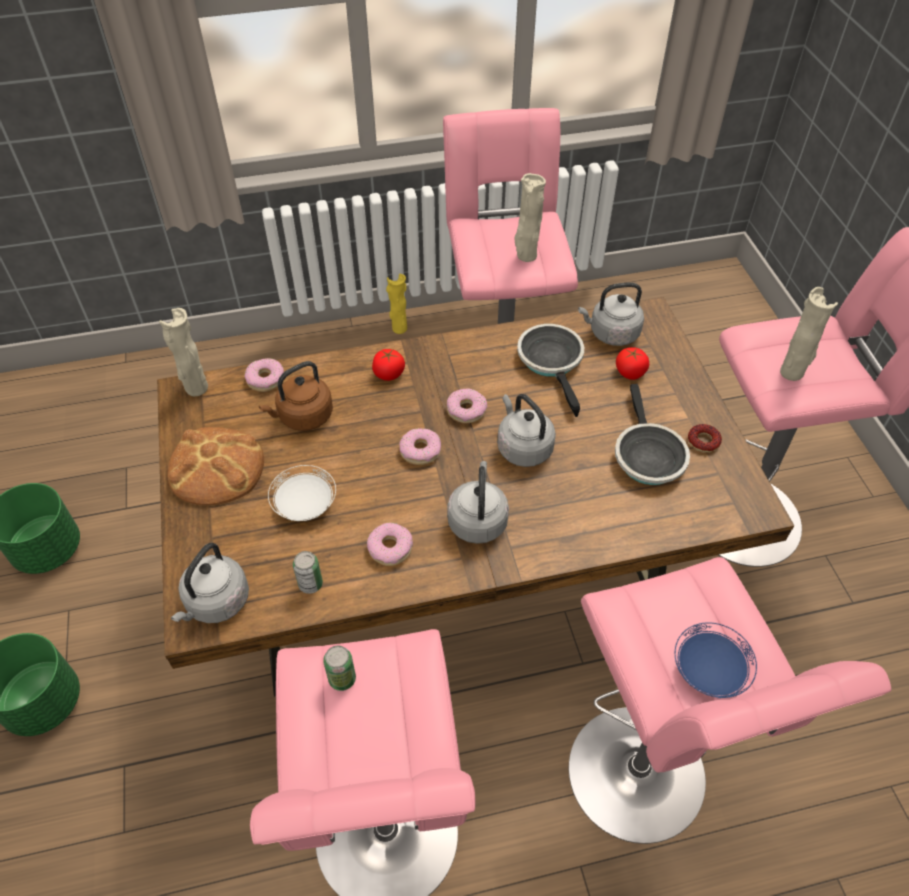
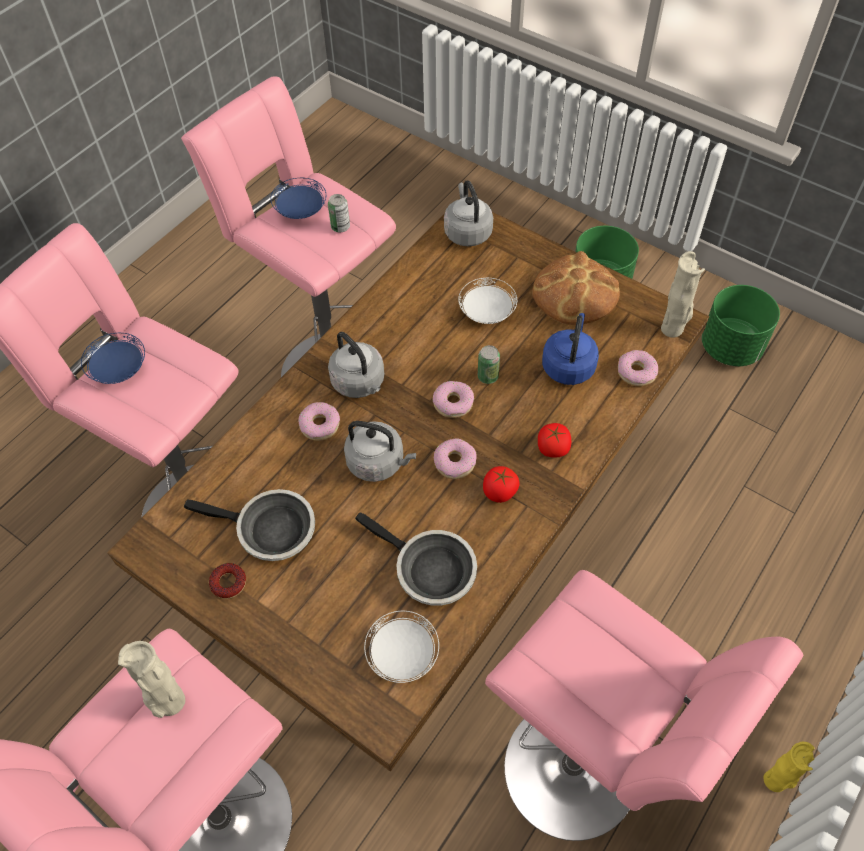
camera: 140 degrees right, 5 degrees up
(303, 417) = (568, 365): brown kettle -> blue kettle
(310, 584) = (425, 275): can -> can (488, 376)
(359, 744) = (301, 210): none -> blue plate
(390, 548) = (399, 326): donut -> donut (319, 425)
(526, 256) = (565, 660): beige vase -> none
(611, 333) = (403, 654): grey kettle -> white plate
(630, 372) = (347, 614): tomato -> tomato (499, 492)
(647, 455) = (270, 530): frying pan -> frying pan turned 150 degrees clockwise

